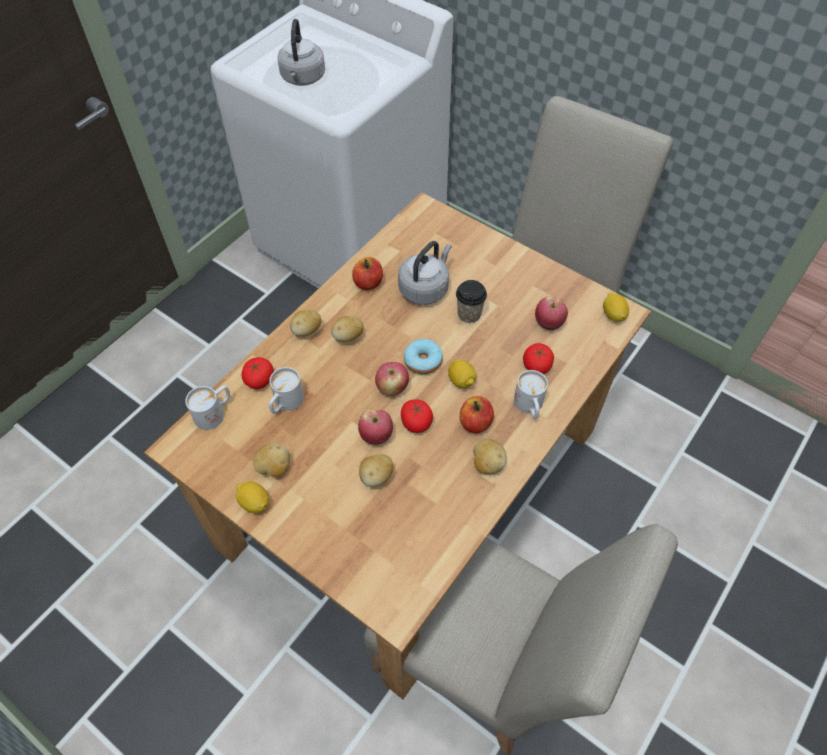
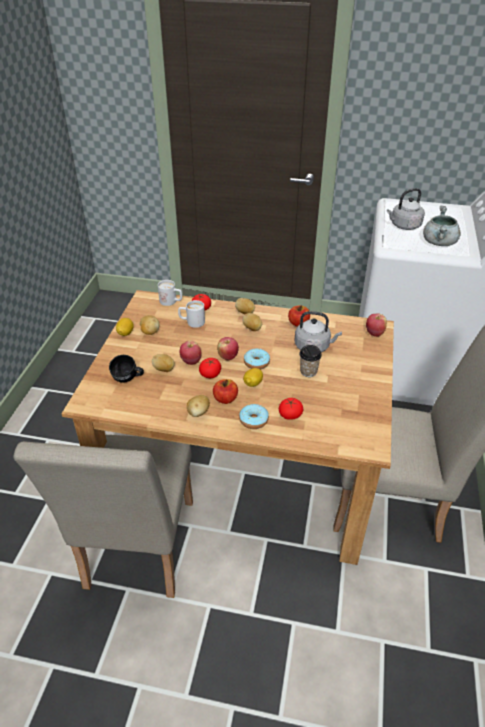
camera: 65 degrees right, 15 degrees down
(365, 70) = (439, 243): none -> grey cooking pot
(372, 532) = (128, 379): none -> black mug
(529, 407) = (253, 420): white mug -> donut
(548, 324) = (331, 411): apple -> apple (374, 333)
(613, 315) = (367, 444): lemon -> none

